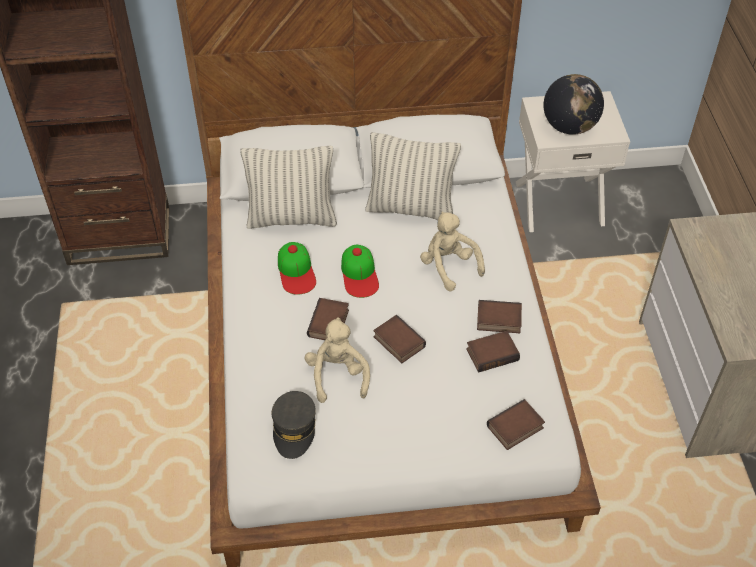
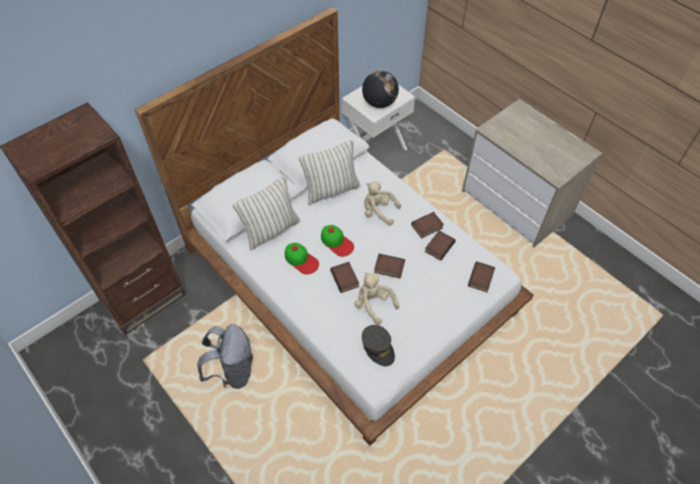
camera: 35 degrees left, 5 degrees up
(145, 375) = (233, 371): none -> grey backpack

